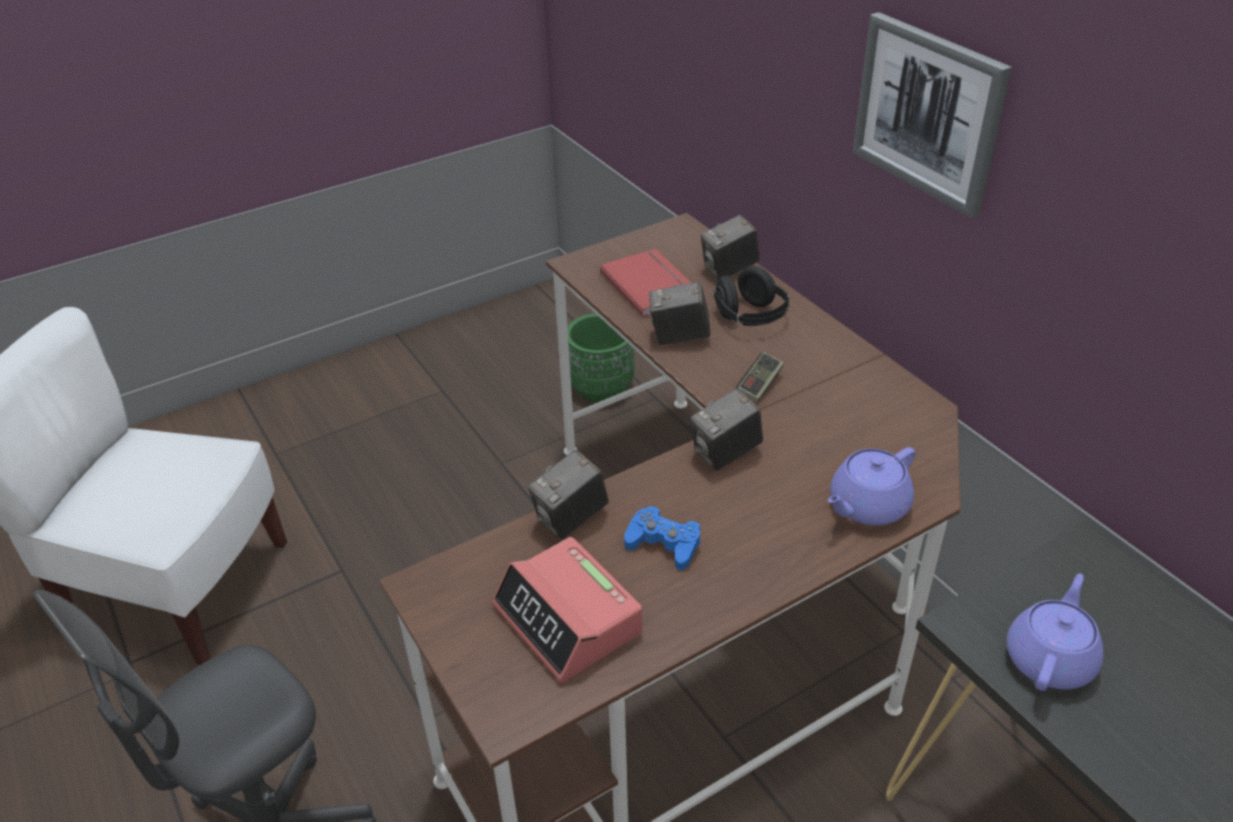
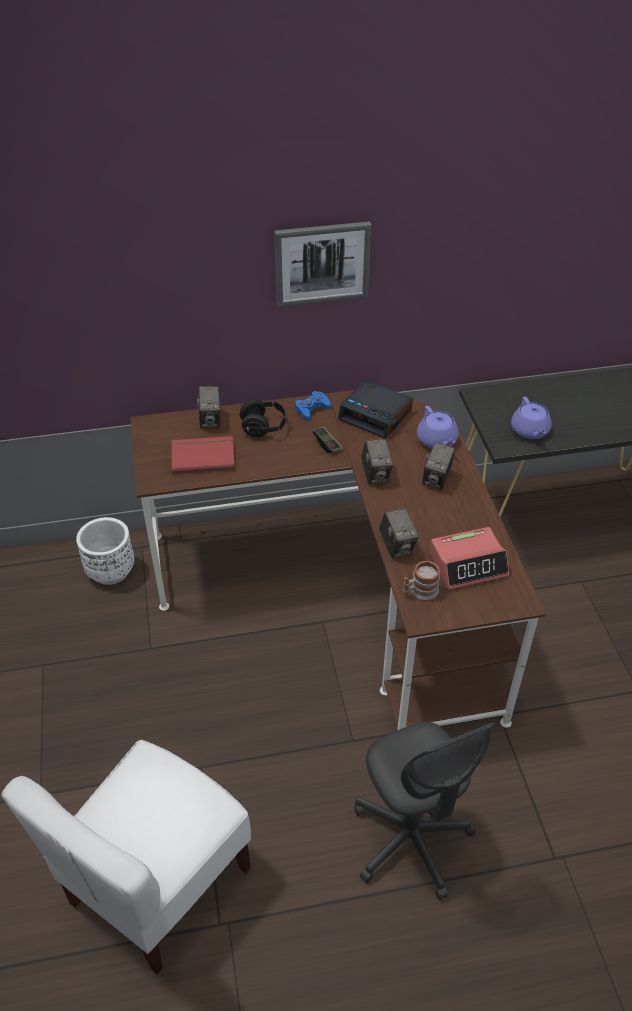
camera: 70 degrees left, 5 degrees up
(480, 570) = (420, 591): none -> mug
(601, 389) = (111, 571): green planter -> white planter
(664, 544) = (431, 516): blue game controller -> blue game controller (312, 409)
(679, 337) = (264, 460): camera -> camera (436, 479)
(874, 418) = (376, 415): none -> alarm clock
(1050, 659) = (530, 431): purple teapot -> purple teapot turned 150 degrees counterclockwise

